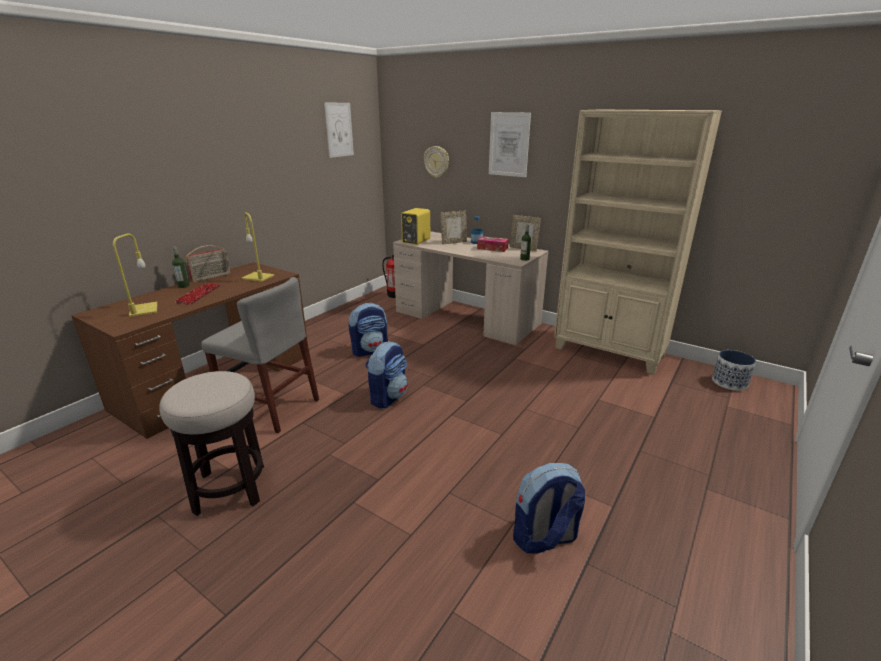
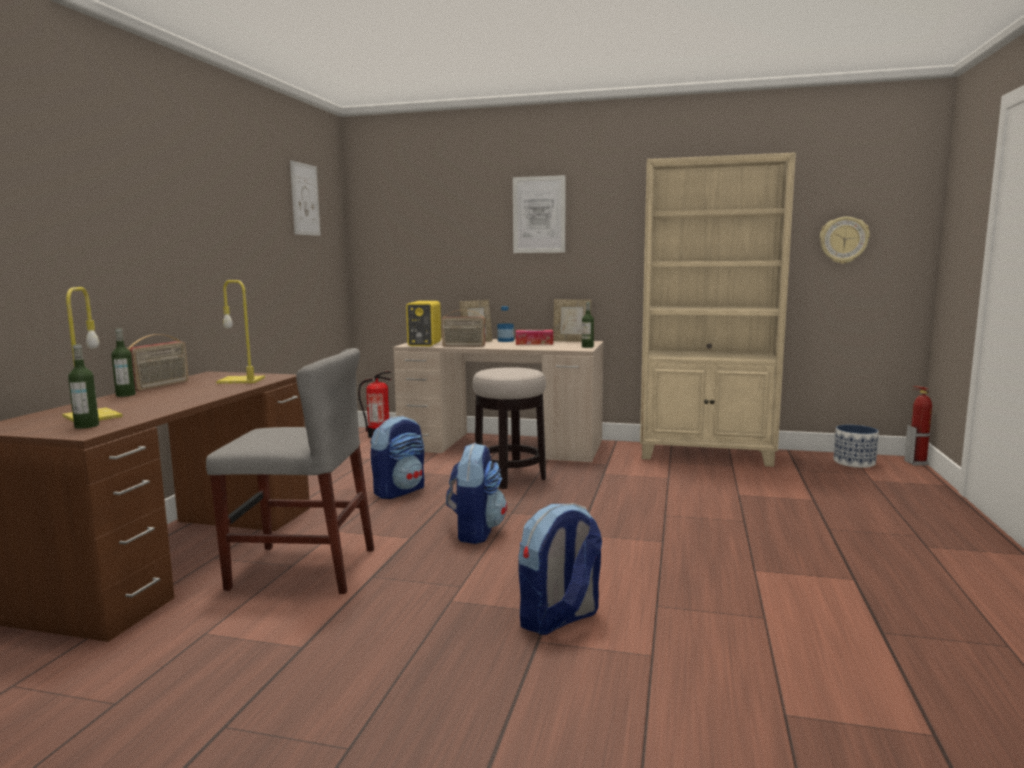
camera: 20 degrees left, 15 degrees down
(131, 320) = (86, 426): none -> bottle
(198, 295) = (168, 399): keyboard -> none
(230, 489) = (327, 668): stool -> stool (510, 477)
(436, 162) = (436, 244): wall clock -> wall clock (843, 240)
(438, 247) = (463, 346): none -> radio
(544, 538) = (814, 622): backpack -> backpack (559, 619)
(789, 393) = (916, 462): none -> fire extinguisher

